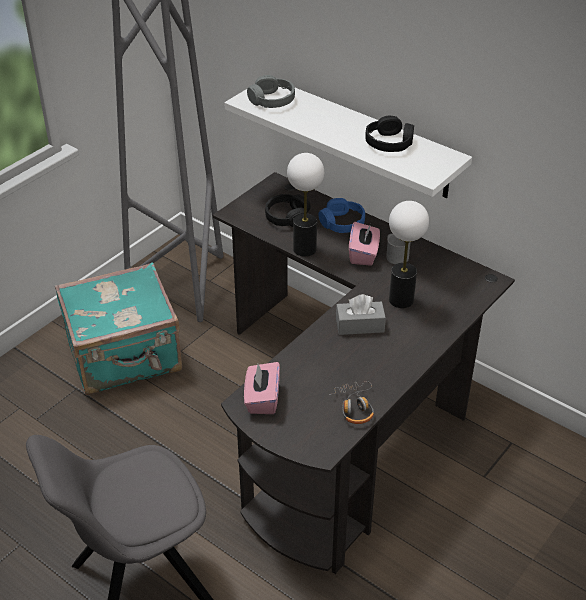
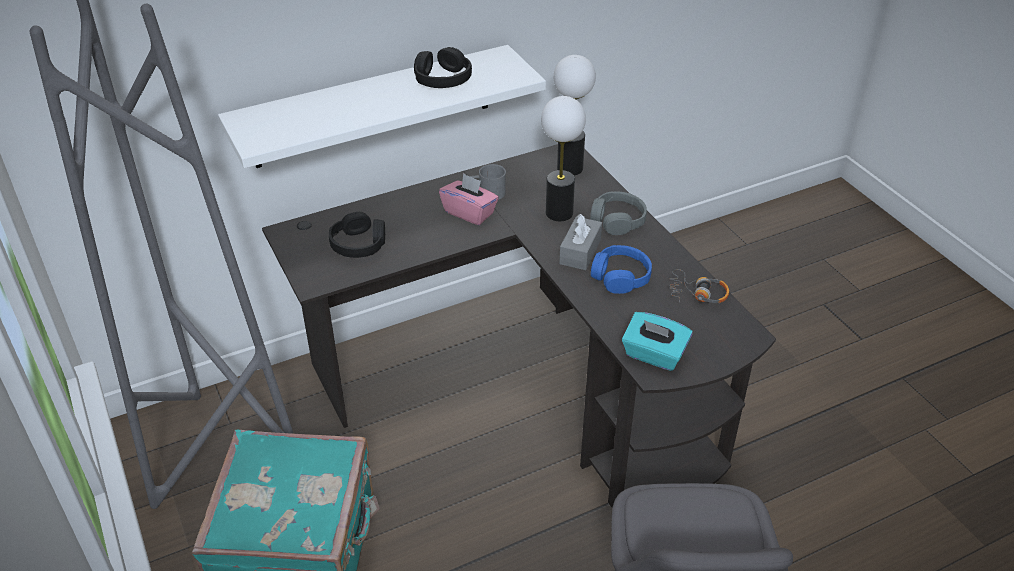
camera: 65 degrees left, 0 degrees up
(262, 399) = (654, 355): pink tissue box -> turquoise tissue box
(271, 100) = (277, 124): grey headphones -> grey headphones (617, 220)
(305, 249) = (428, 249): table lamp -> table lamp (569, 168)
(342, 223) = (404, 209): blue headphones -> blue headphones (620, 277)

